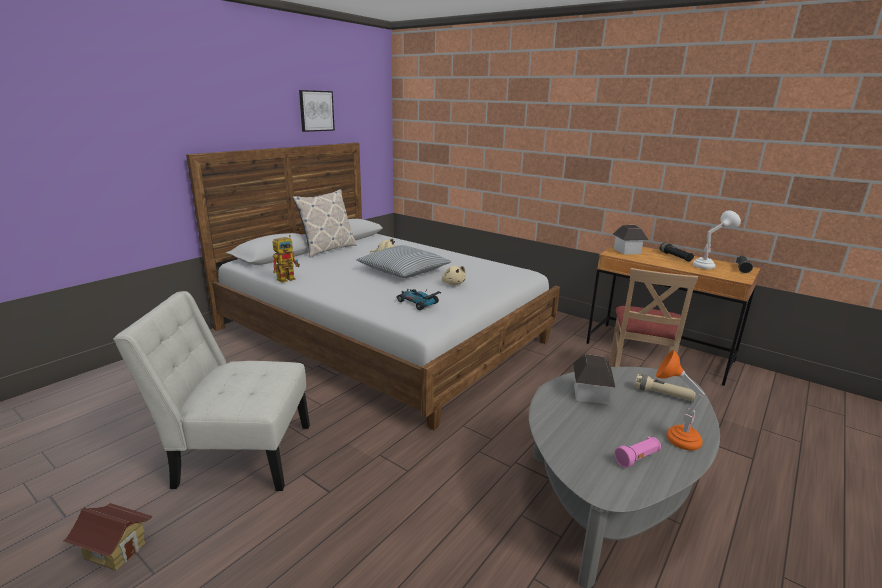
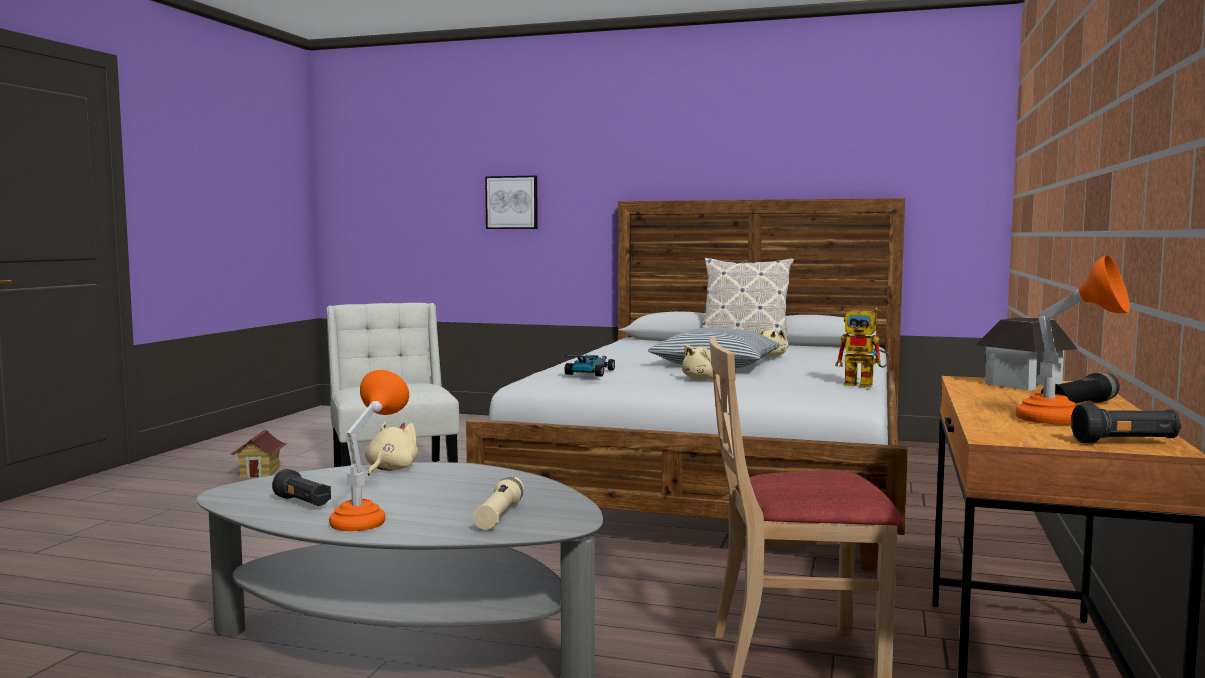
camera: 70 degrees right, 15 degrees down
(288, 278) = (611, 347): toy robot -> toy robot (866, 384)
(316, 111) = (826, 149): picture -> picture (512, 202)
(552, 416) = (390, 469): none -> beige plush toy
(590, 394) = (467, 482): toy house -> none
(637, 458) = (303, 503): pink flashlight -> black flashlight
(708, 266) = (1065, 422): white table lamp -> orange table lamp

